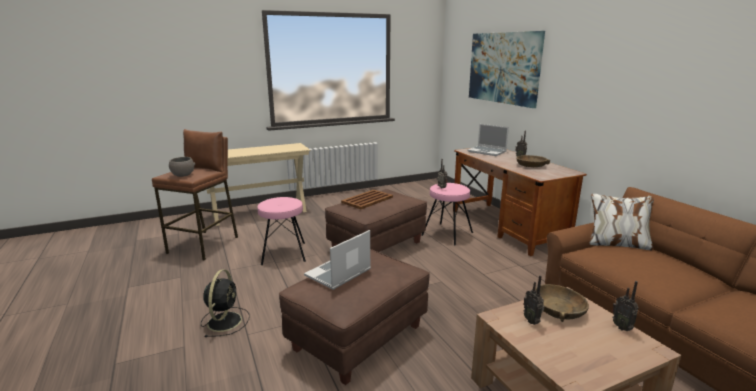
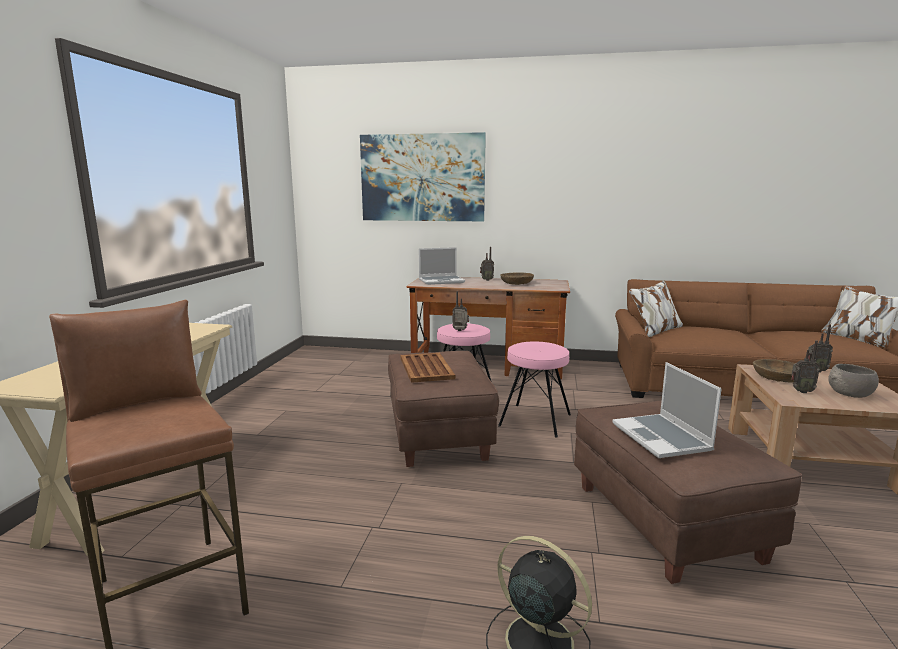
camera: 55 degrees left, 5 degrees down
(183, 175) = (156, 425): grey bowl -> grey bowl (849, 394)
(284, 253) = (357, 510): pink stool -> pink stool (535, 420)

